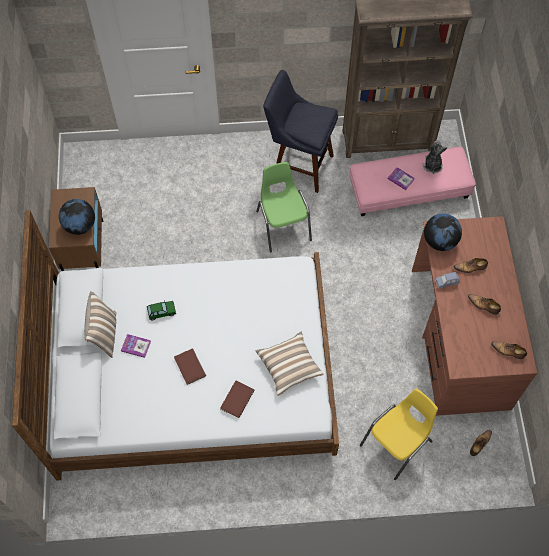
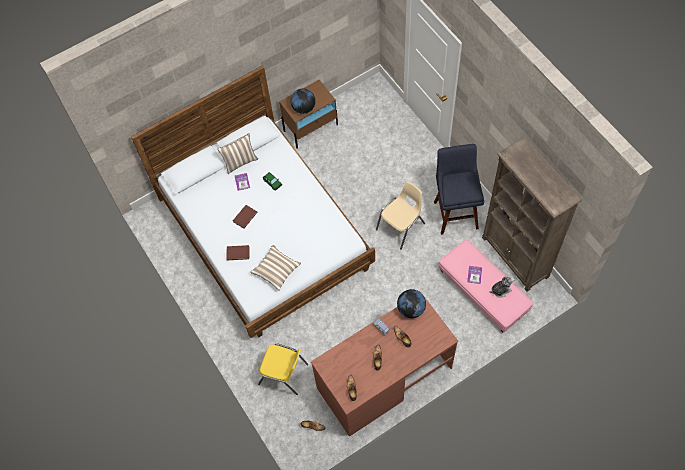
camera: 65 degrees right, 0 degrees up
(283, 225) = (401, 226): green chair -> beige chair

